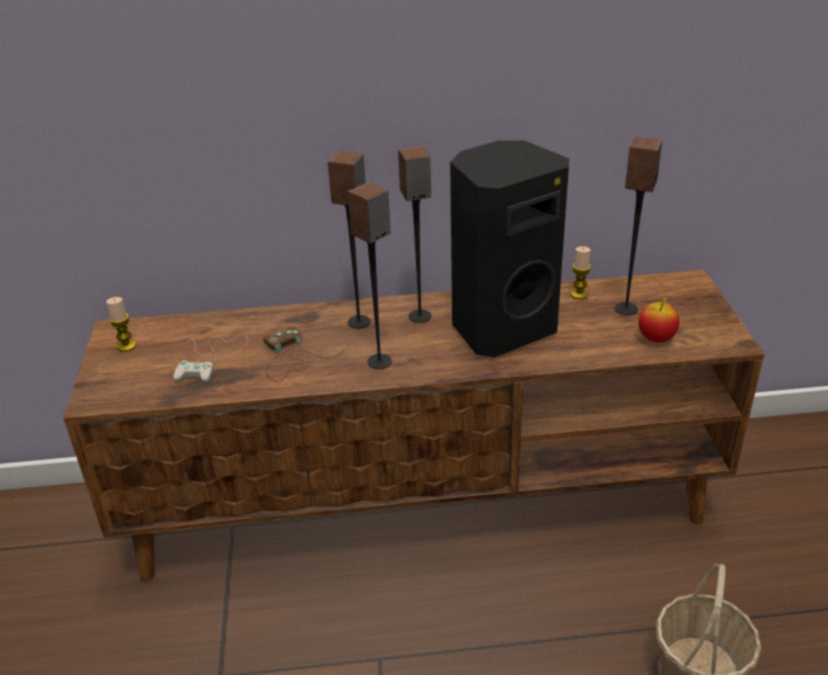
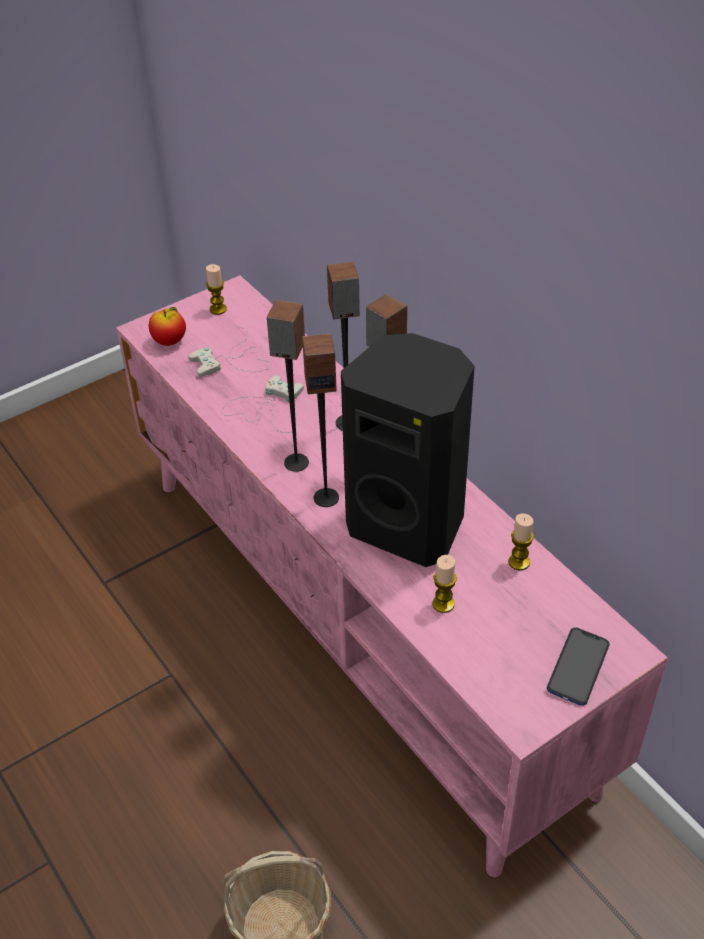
camera: 60 degrees right, 10 degrees up
(291, 358) = (264, 407): brown game controller -> white game controller
(423, 504) = (359, 624): brown tv stand -> pink tv stand
(597, 339) = (443, 604): none -> candle
(625, 309) = (519, 610): speaker -> speaker (326, 497)
(656, 338) = (479, 653): apple -> apple (169, 341)
(693, 303) = (578, 667): none -> phone

